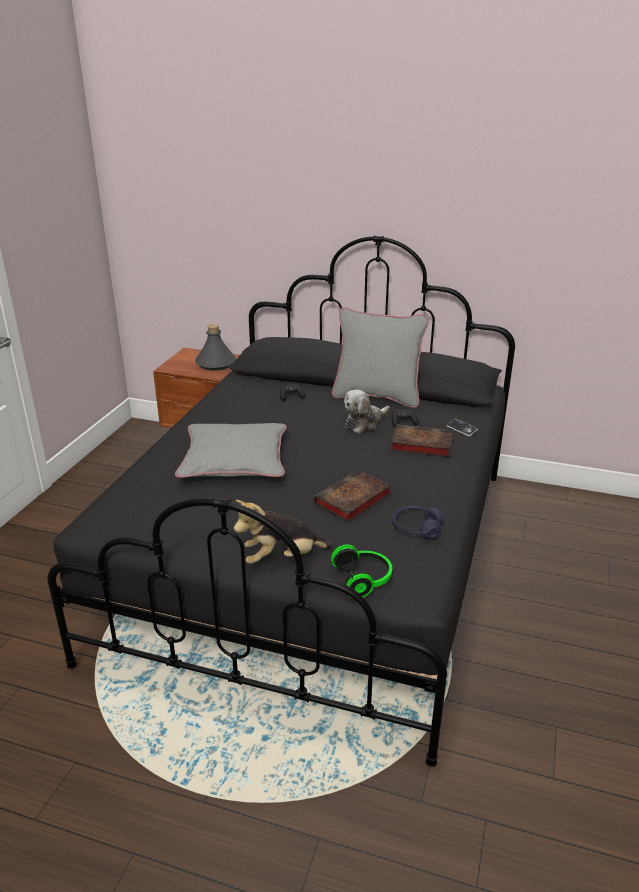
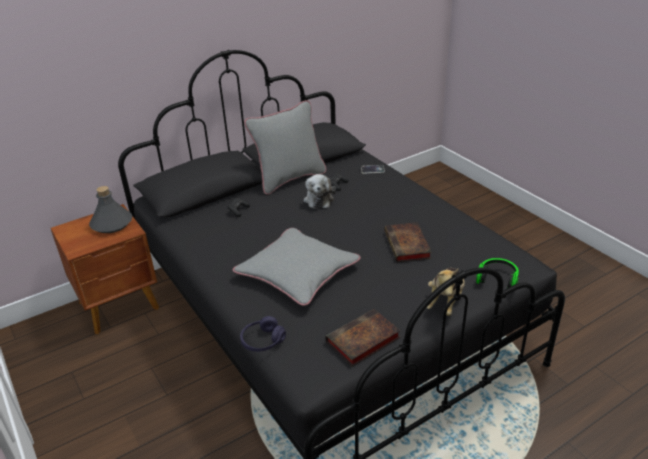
camera: 50 degrees left, 5 degrees up
(416, 529) = (463, 237): purple headphones -> purple headphones (262, 341)
(420, 444) = (372, 192): book -> book (362, 341)

